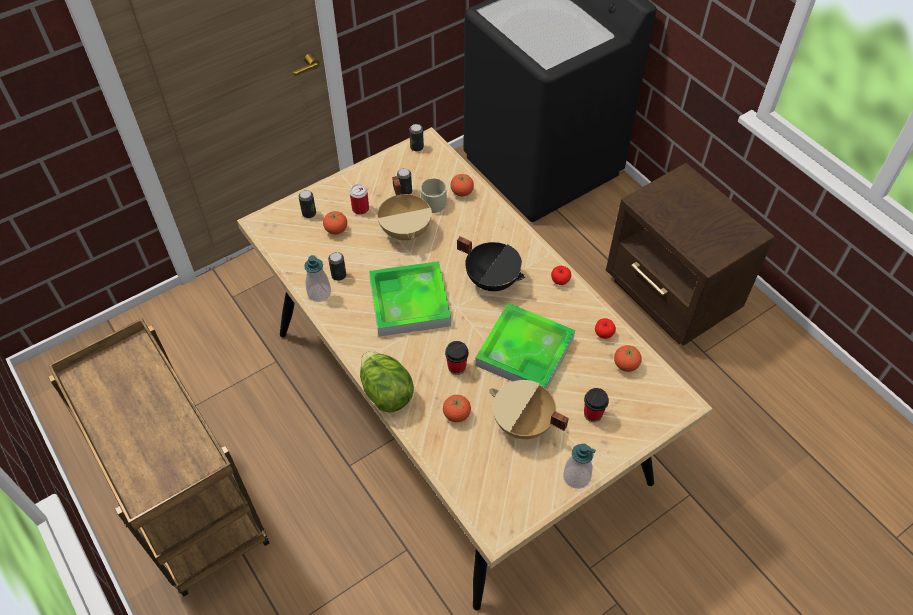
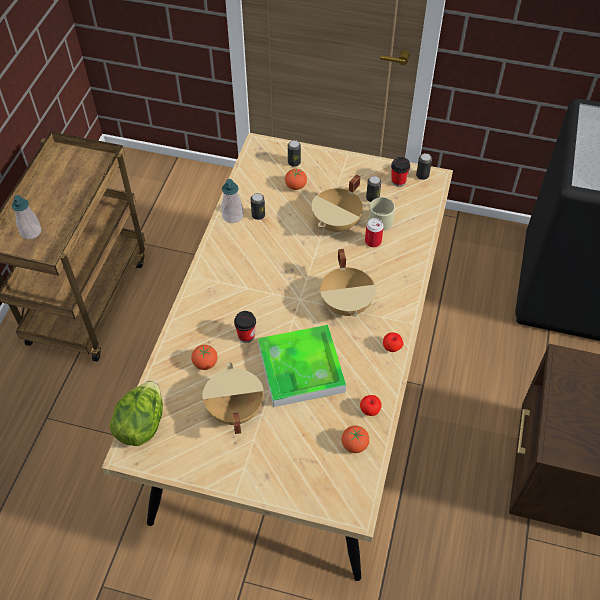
camera: 50 degrees right, 0 degrees up
(360, 209) = (329, 185): can -> can (373, 241)
(386, 392) = (186, 309): lettuce -> lettuce (141, 424)
(409, 302) = (276, 269): tray -> none
(462, 192) = (410, 230): tomato -> none
(492, 280) = (347, 304): black cooking pot -> beige cooking pot
(576, 477) = (218, 476): soap dispenser -> soap dispenser (31, 232)
(592, 414) = (285, 451): cup -> cup (398, 181)

